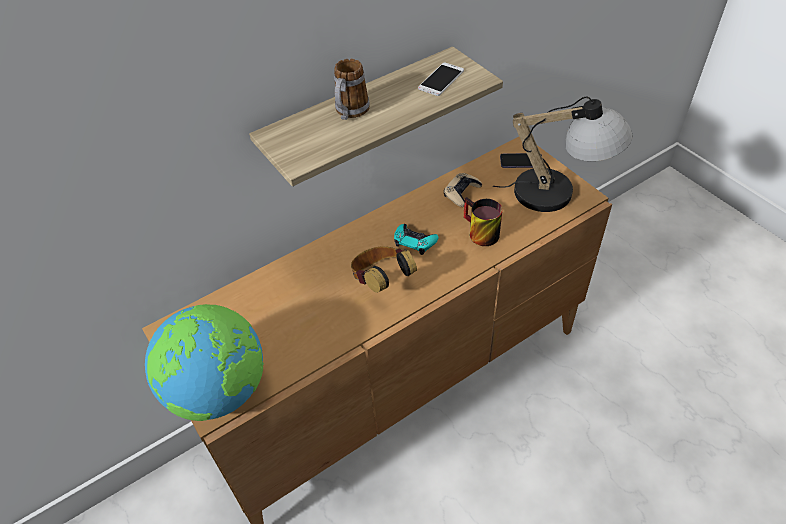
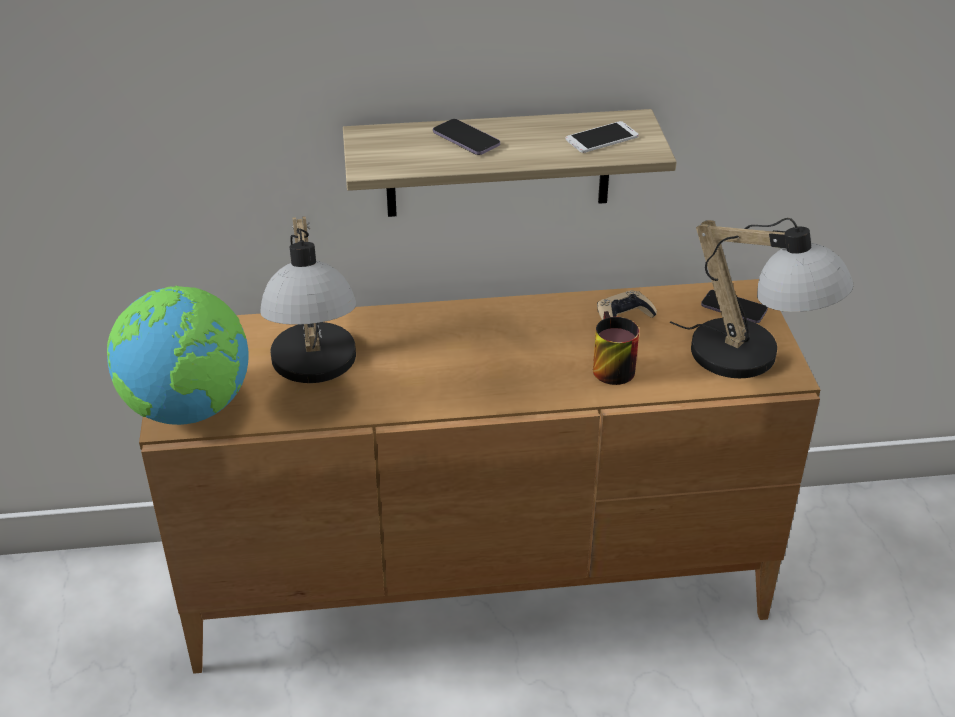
camera: 25 degrees right, 10 degrees down
(292, 319) = (315, 372): none -> table lamp
(350, 113) = (466, 139): mug -> phone
(381, 280) = (447, 372): headphones -> none
(414, 241) = (520, 346): turquoise game controller -> none

